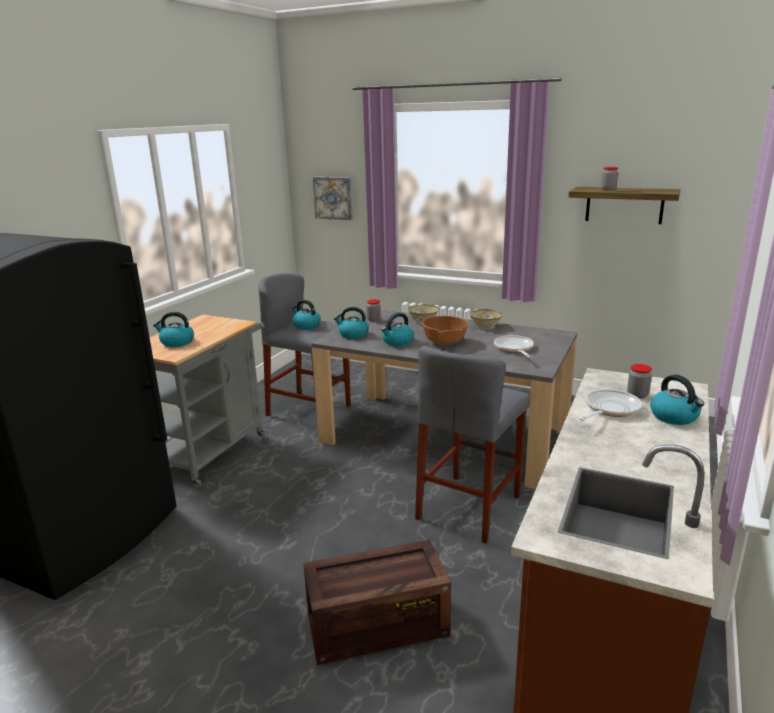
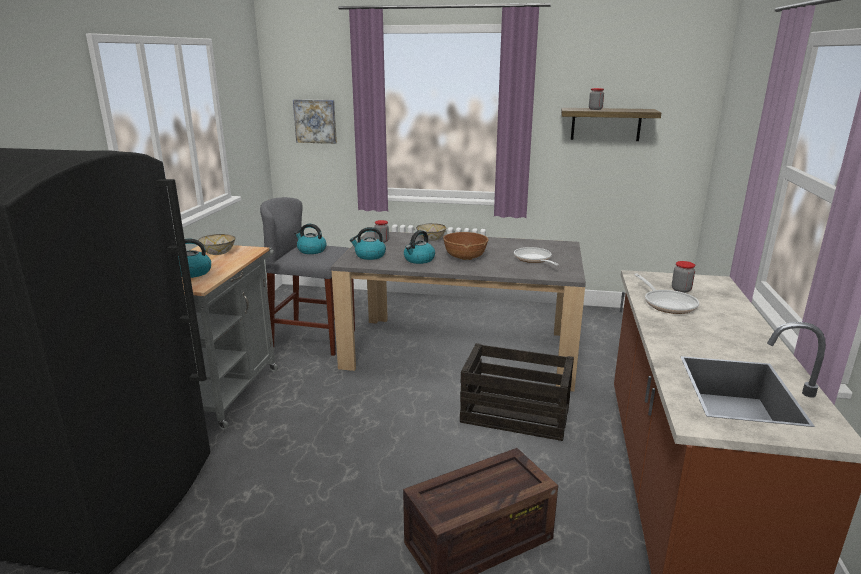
camera: 15 degrees left, 0 degrees up
(469, 507) = (514, 414): grey stool -> crate
(485, 326) = (494, 241): bowl -> bowl (218, 253)
(609, 409) = (667, 304): frying pan -> frying pan turned 135 degrees clockwise
(674, 417) = (725, 305): kettle -> none

